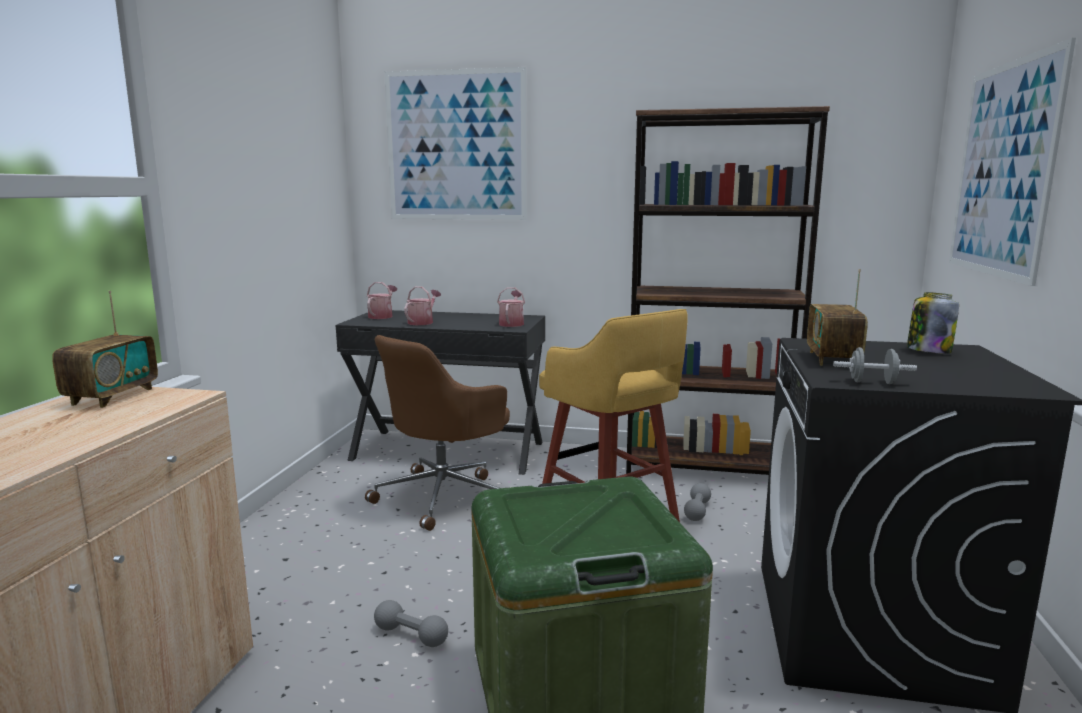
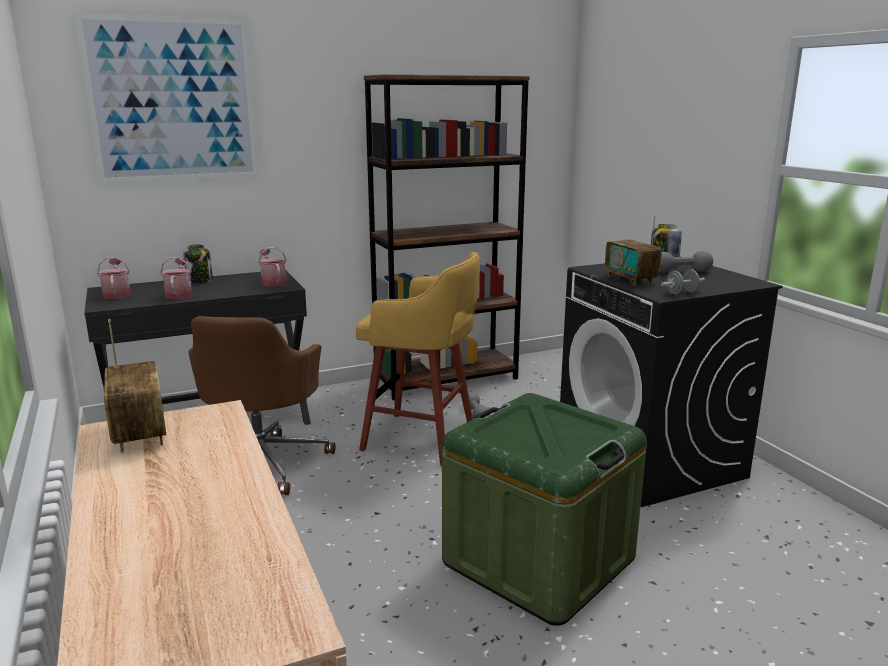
camera: 35 degrees left, 5 degrees up
(411, 635) = (381, 577): grey dumbbell -> grey dumbbell (681, 272)
(459, 315) = (200, 280): none -> jar
(1003, 169) = (655, 130): picture -> none

